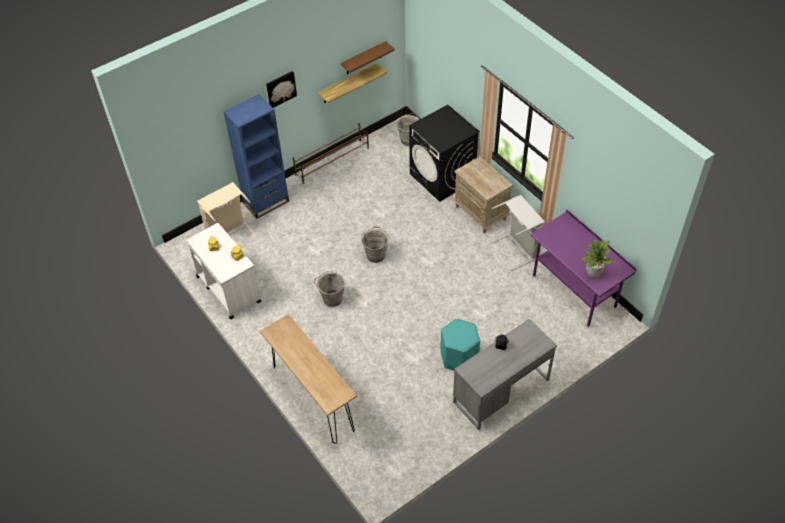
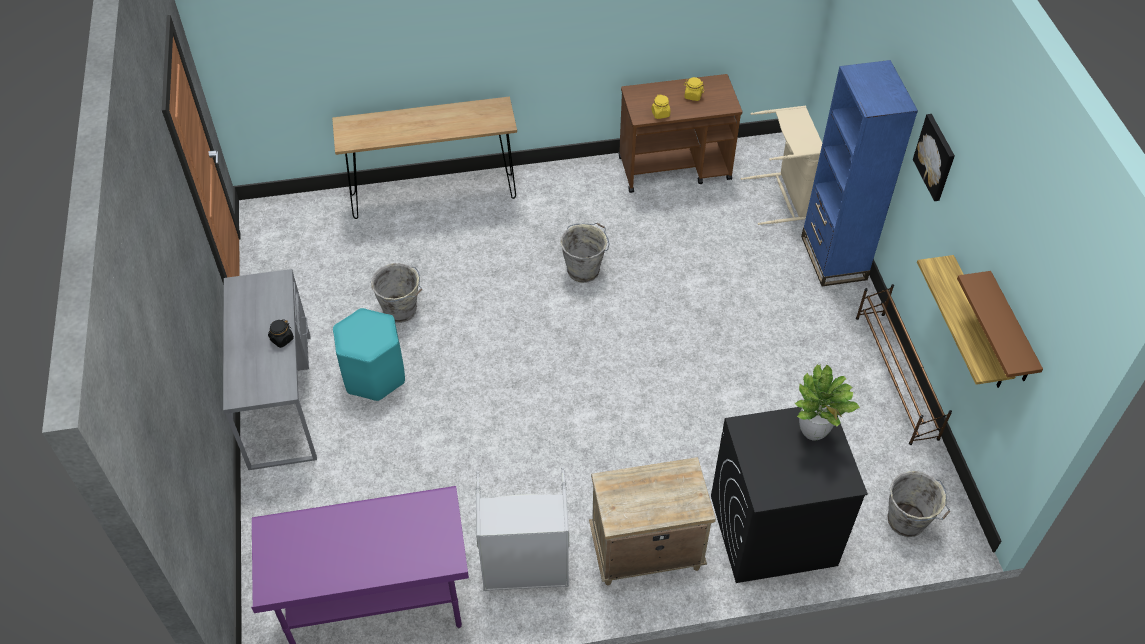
camera: 115 degrees right, 0 degrees up
(228, 289) = (675, 168): white cart -> brown cart
(376, 255) = (638, 354): grey bucket -> grey bucket (401, 311)
(593, 273) = (300, 534): potted plant -> potted plant (813, 431)

